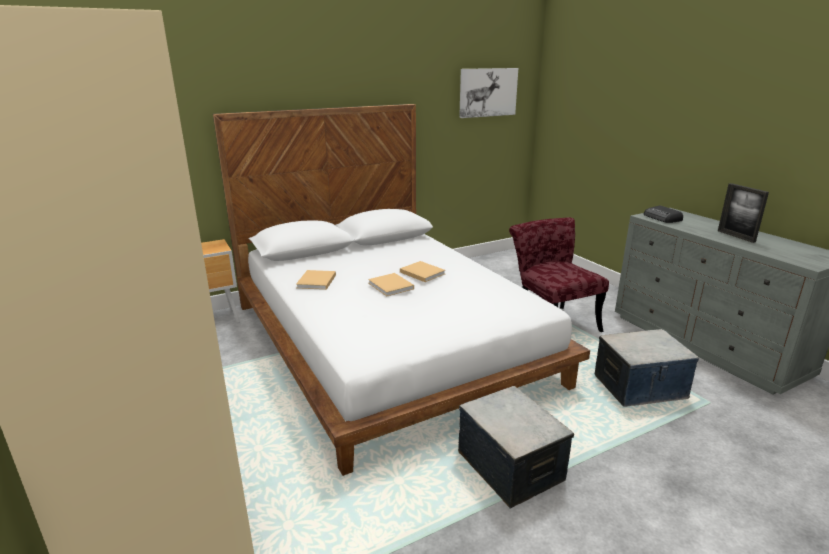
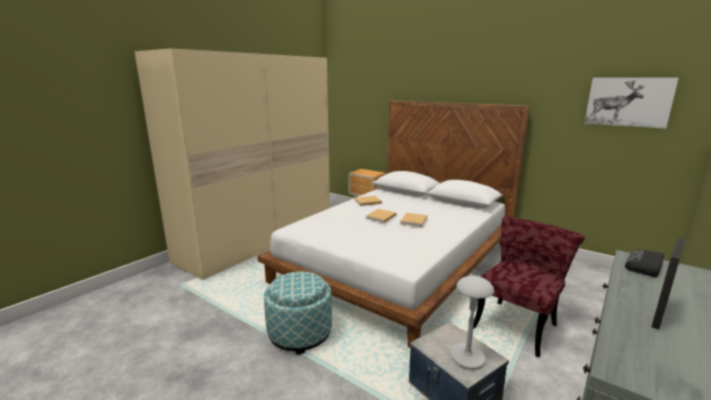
camera: 65 degrees right, 5 degrees down
(510, 466) = (300, 333): storage box -> ottoman
(658, 344) = (467, 357): none -> grey table lamp

